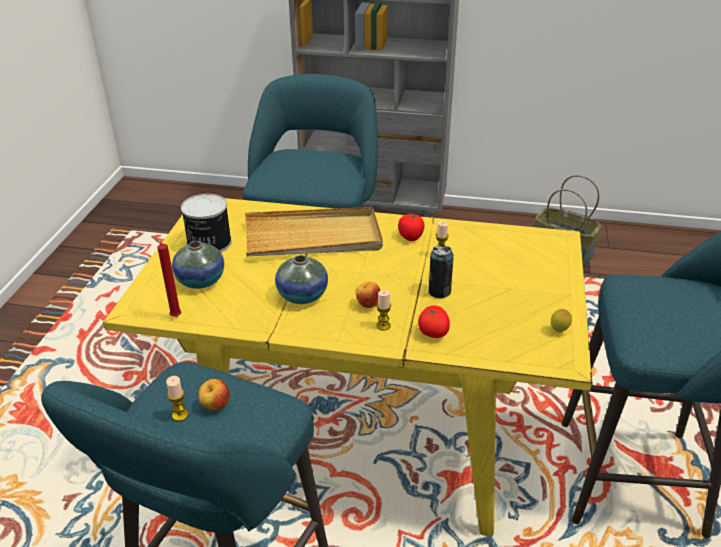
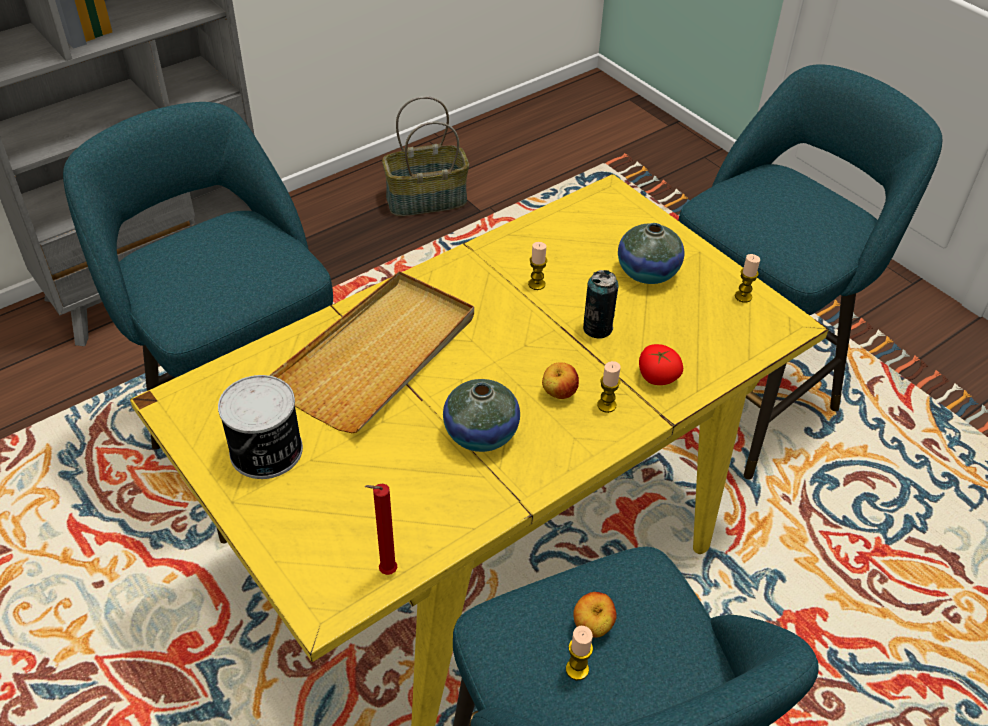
camera: 50 degrees left, 10 degrees up
(200, 280) = (340, 505): vase -> vase (647, 272)
(410, 237) = (477, 282): tomato -> none
(559, 331) = (743, 296): lemon -> candle

